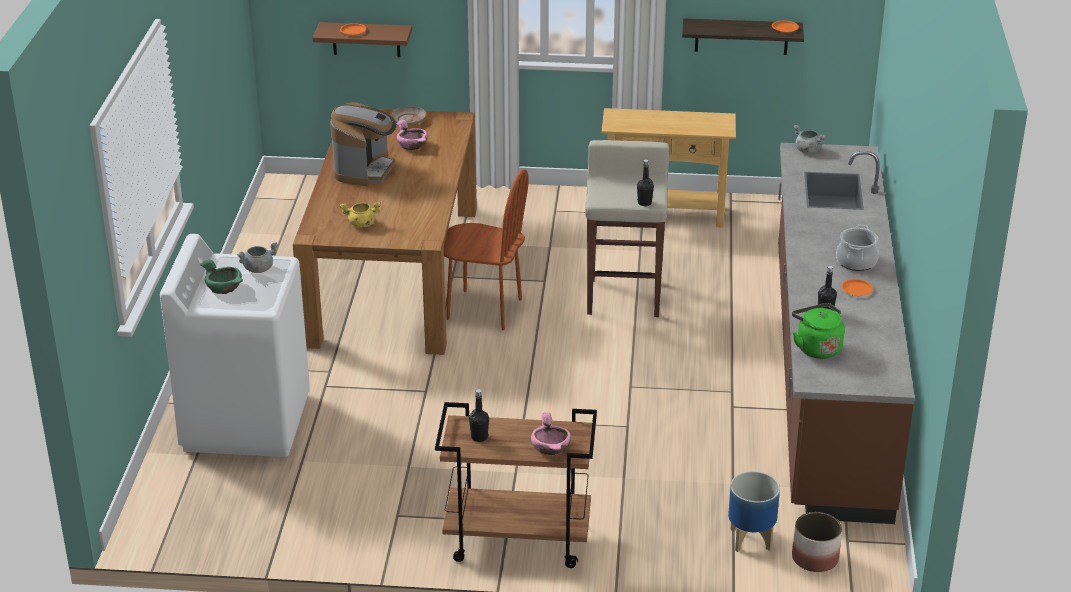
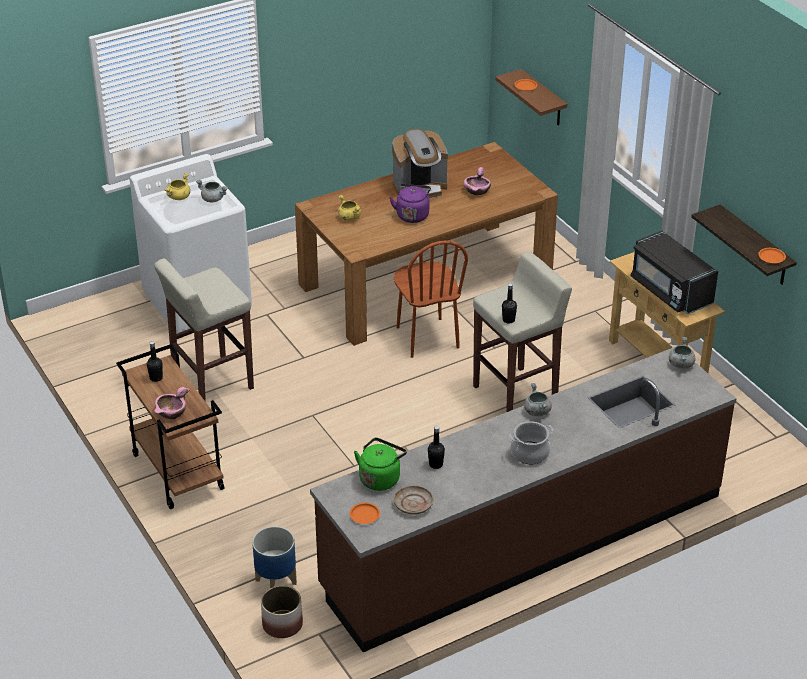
camera: 55 degrees right, 5 degrees up
(224, 287) = (178, 197): green bowl -> yellow cooking pot
(395, 464) = (211, 382): none -> beige stool
(405, 190) = (412, 215): none -> purple kettle
(409, 120) = (510, 174): beige plate -> beige plate (413, 504)
(679, 123) = (670, 291): none -> black microwave
(801, 236) = (536, 411): none -> grey cooking pot
(856, 290) = (486, 468): orange plate -> orange plate (364, 515)

